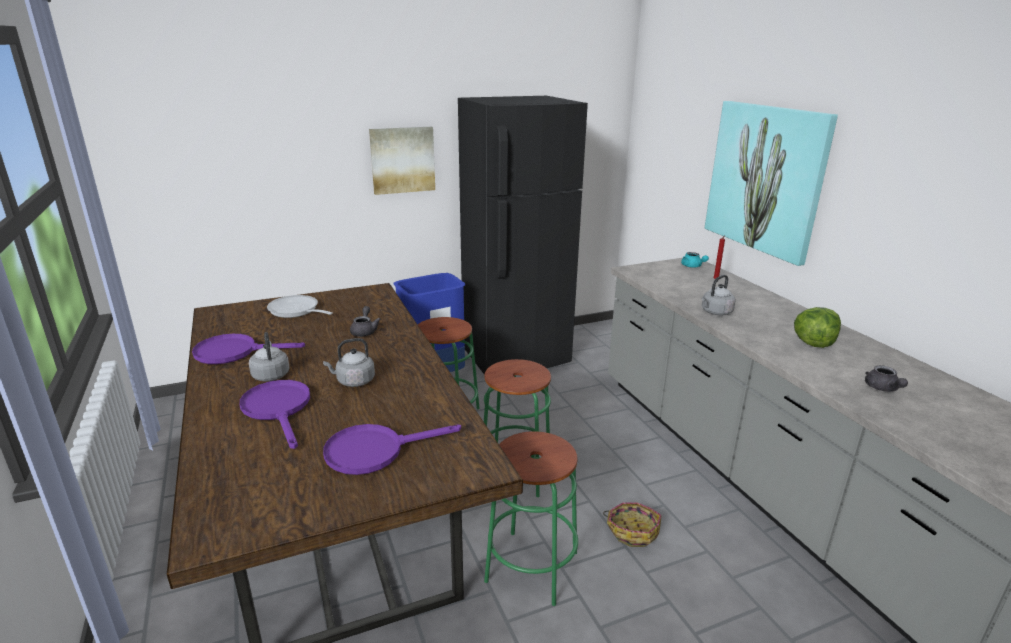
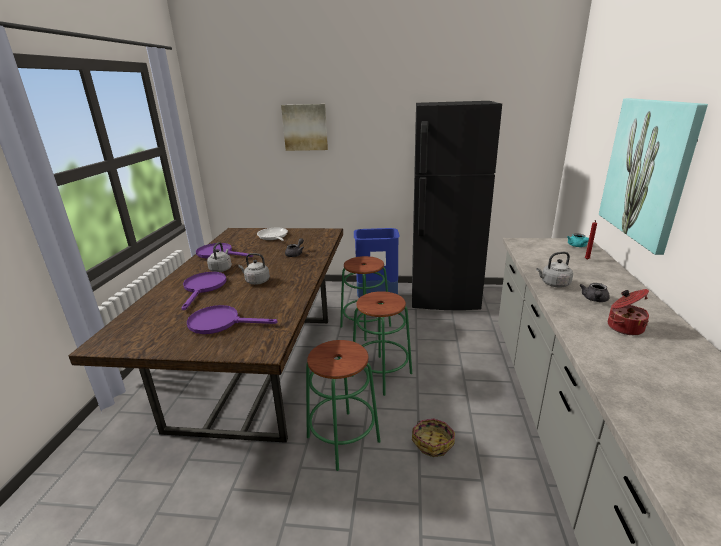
camera: 30 degrees right, 0 degrees up
(402, 160) = (374, 147): picture -> picture (305, 127)
(813, 343) = (624, 327): lettuce -> cooking pot
(882, 389) = (655, 383): grey teapot -> grey teapot (594, 300)

